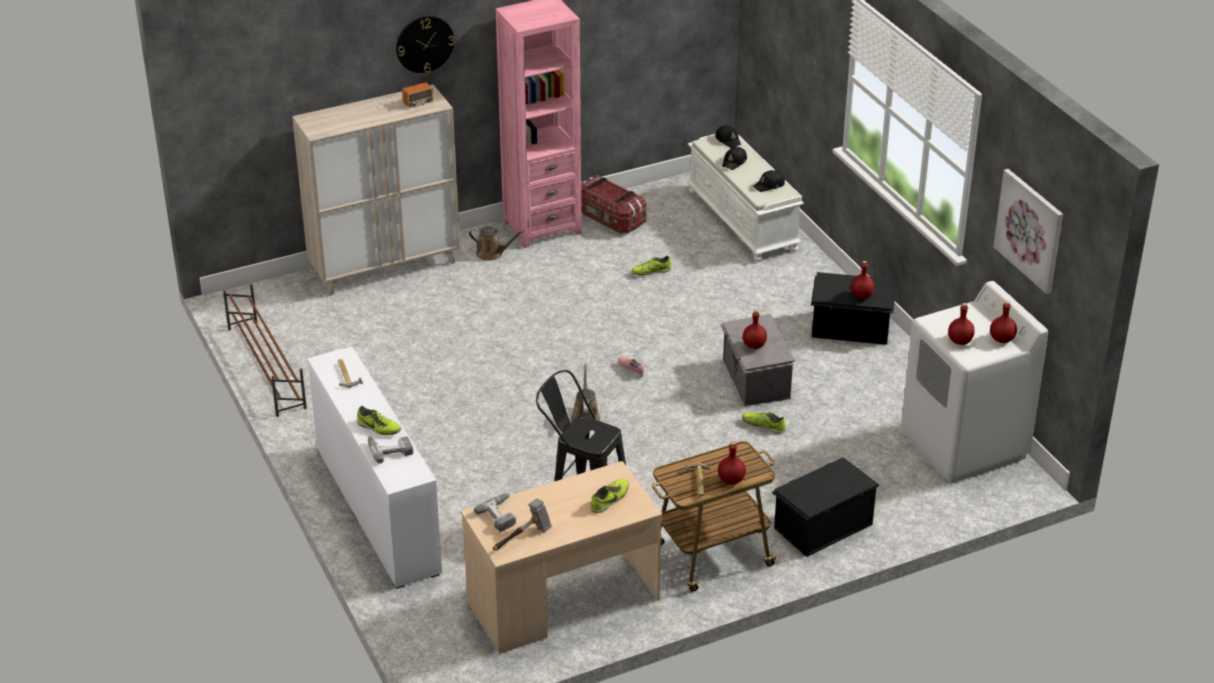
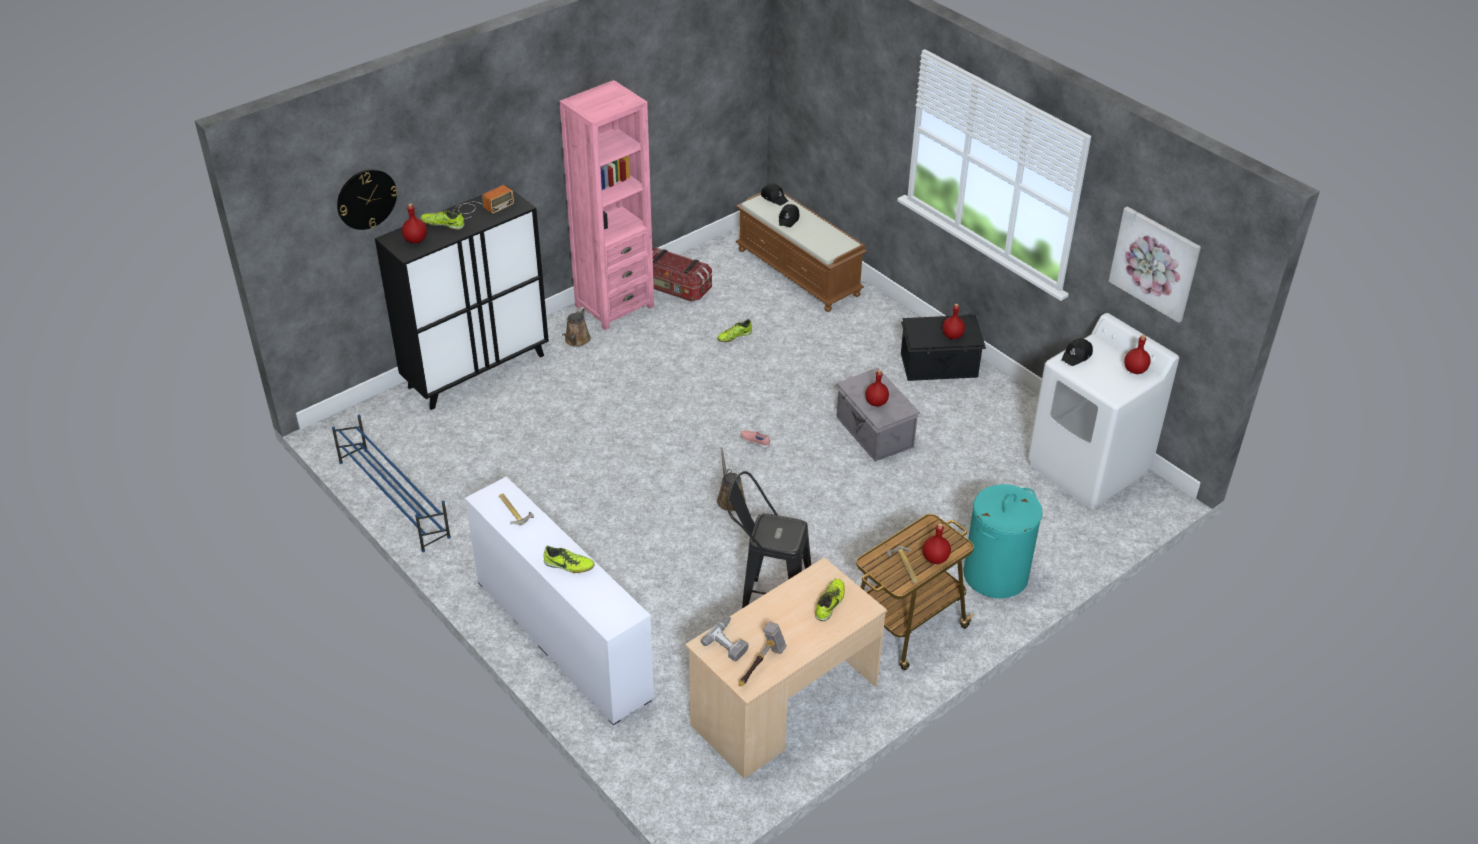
camera: 15 degrees left, 5 degrees up
(266, 367) = (393, 498): brown shoe rack -> blue shoe rack
(385, 267) = (477, 371): beige cabinet -> black cabinet
(389, 449) = (589, 588): power drill -> none
(424, 44) = (495, 145): wall clock -> wall clock (366, 199)
(492, 253) = (576, 340): brown watering can -> brown watering can turned 105 degrees clockwise
(743, 220) = (799, 272): white bench -> brown bench
(763, 425) = (900, 479): shoe -> shoe (443, 224)
(769, 185) = (830, 238): black cap -> black cap (1077, 356)
(822, 525) = (995, 575): black storage box -> turquoise laundry basket
(959, 341) = (1098, 378): red bottle -> red bottle (415, 240)

